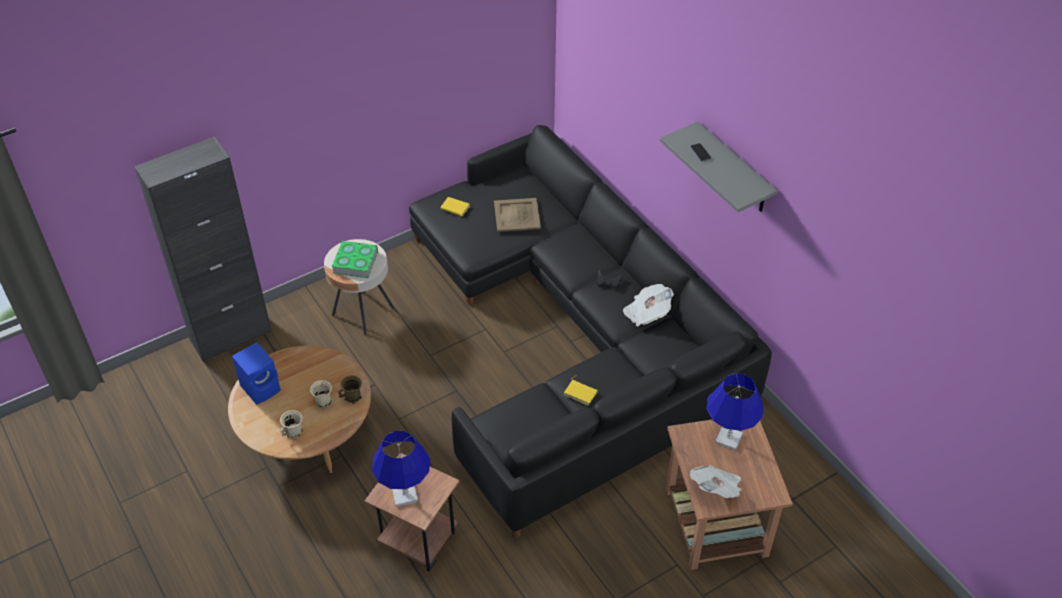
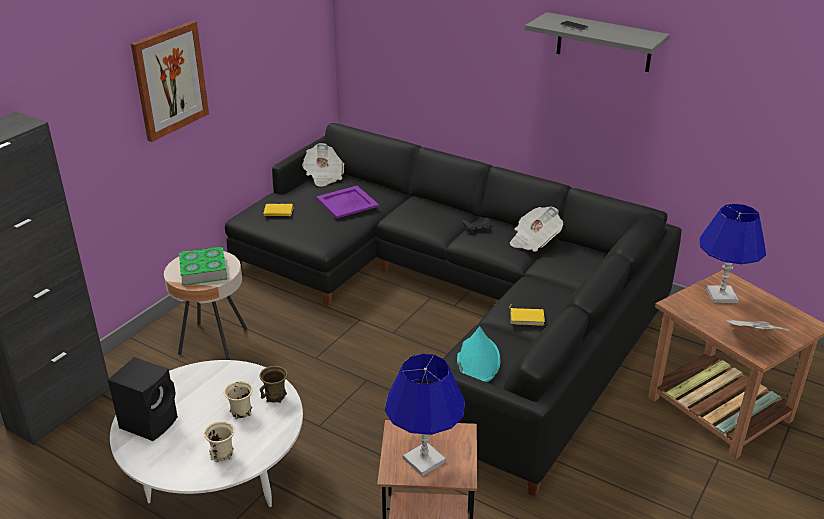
camera: 25 degrees left, 15 degrees down
(262, 387) = (150, 422): blue speaker -> black speaker
(308, 436) = (217, 478): brown coffee table -> white coffee table
(360, 102) = (170, 80): none -> picture
(514, 419) = (478, 360): none -> turquoise hat
(516, 215) = (347, 202): beige tray -> purple tray
(517, 175) = (324, 176): none -> newspaper

